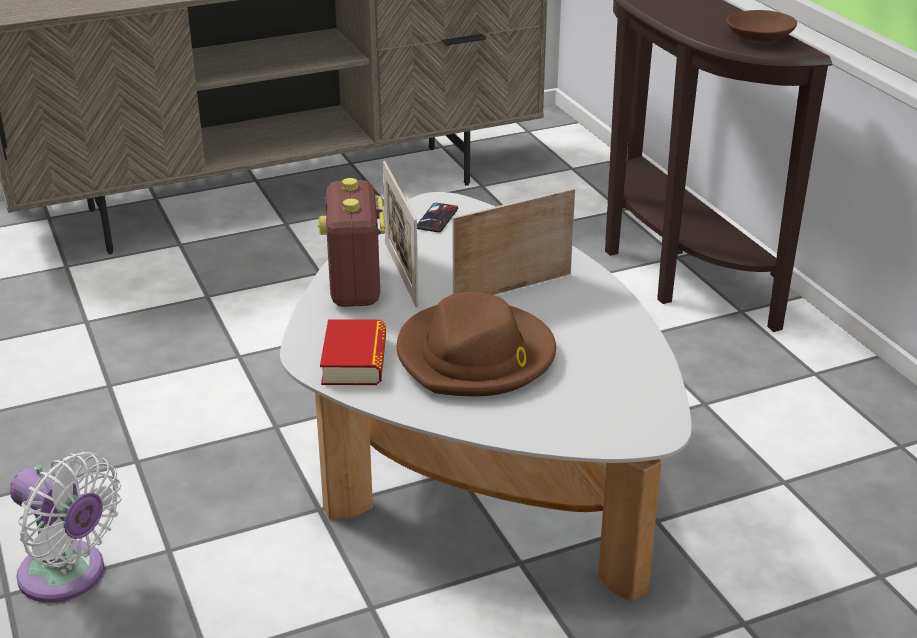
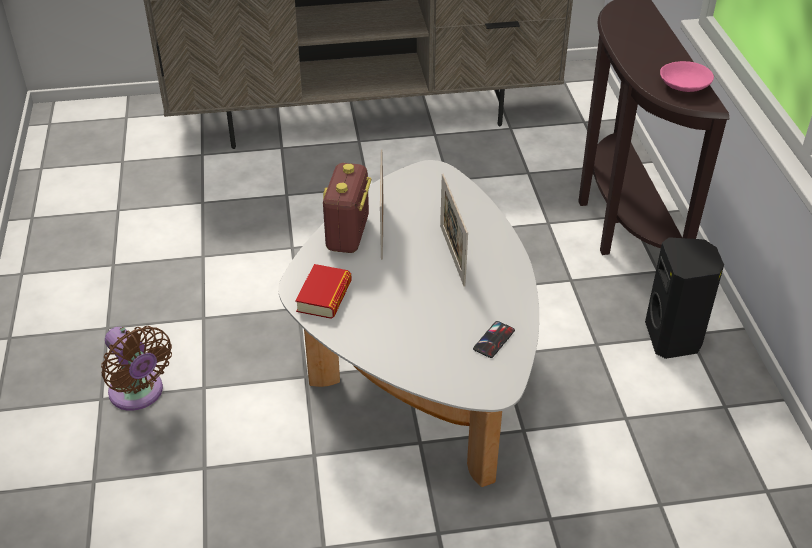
camera: 15 degrees right, 10 degrees up
(68, 577) = (139, 394): white fan -> brown fan
(437, 218) = (426, 184): phone -> phone (494, 340)
(476, 356) = (404, 307): brown hat -> none
(512, 289) = (452, 255): picture frame -> picture frame turned 90 degrees counterclockwise
(758, 37) = (683, 85): brown bowl -> pink bowl
(798, 381) = (674, 338): none -> black speaker

